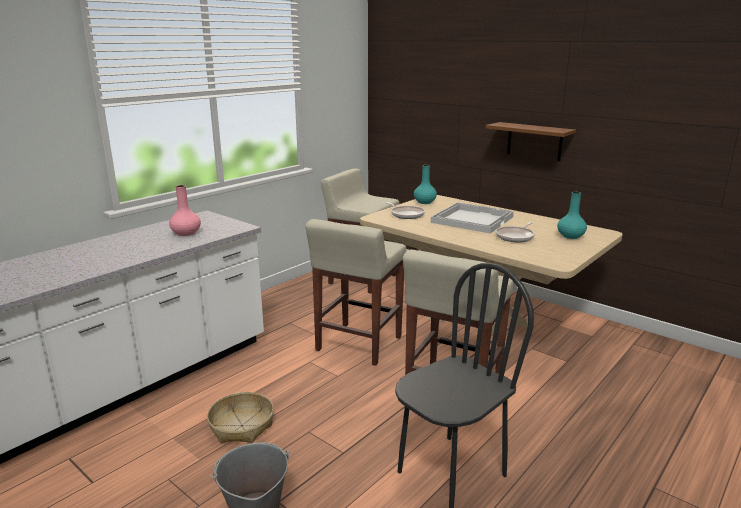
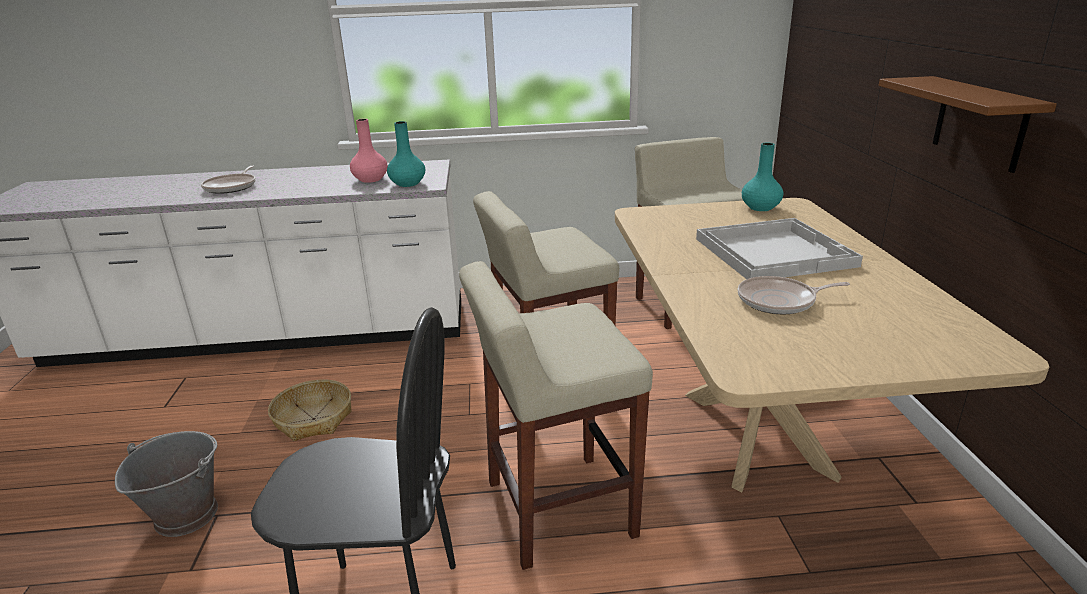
camera: 45 degrees right, 5 degrees up
(406, 215) = (688, 219): frying pan -> frying pan (232, 187)
(570, 236) = (895, 334): turquoise vase -> turquoise vase (407, 183)

